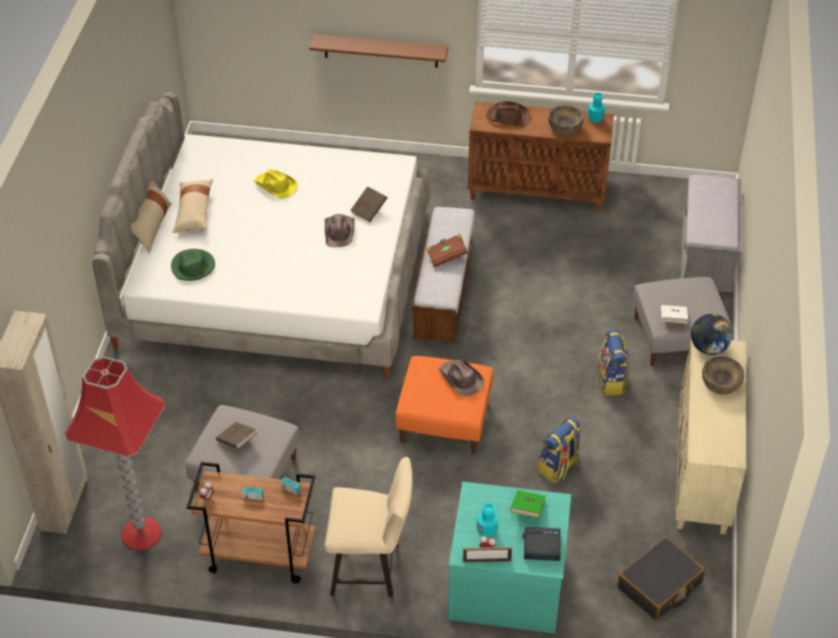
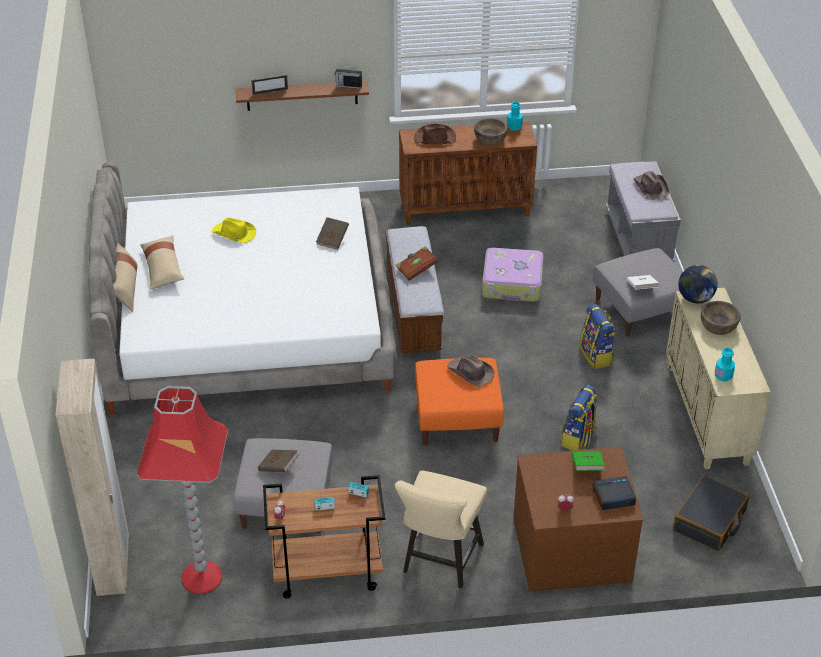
camera: 15 degrees left, 5 degrees down
(193, 267) = (181, 317): green hat -> none
(340, 232) = (312, 262): brown hat -> brown hat (651, 187)
(371, 569) = (440, 562): beige chair -> beige chair turned 120 degrees clockwise
(427, 49) = (348, 86): none -> radio
(486, 529) = (557, 492): turquoise bottle -> turquoise bottle (723, 376)
(486, 561) = (568, 519): picture frame -> picture frame (270, 91)
(506, 583) = (571, 548): turquoise dresser -> brown dresser
(555, 284) = (512, 283): none -> suitcase

